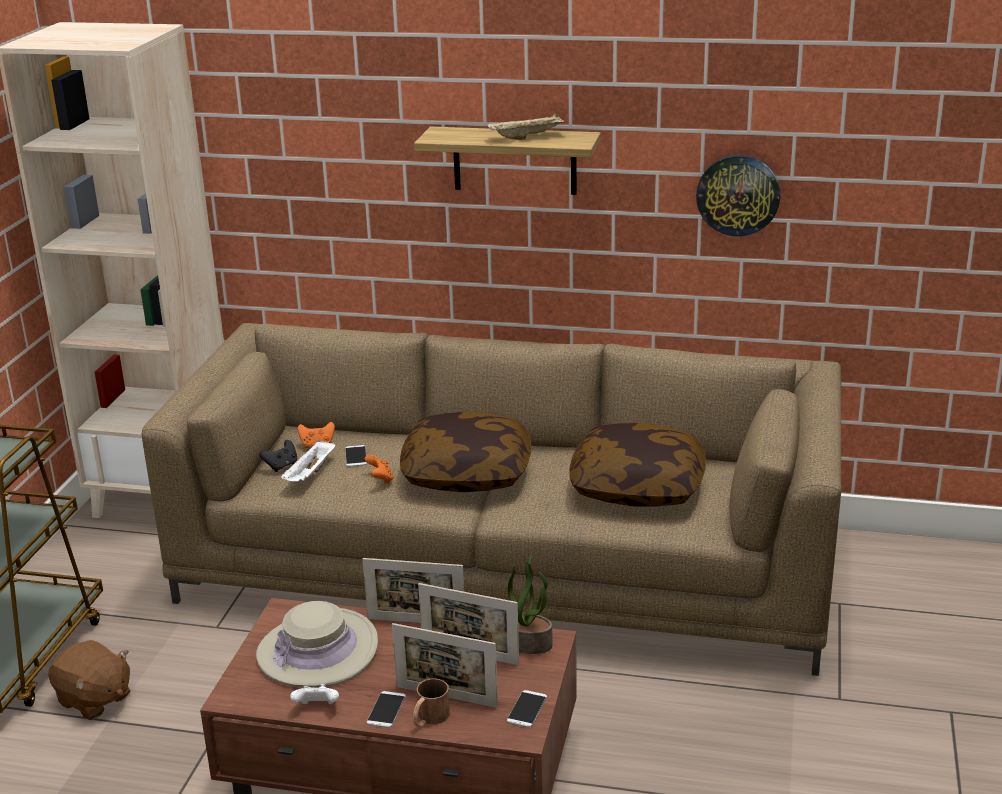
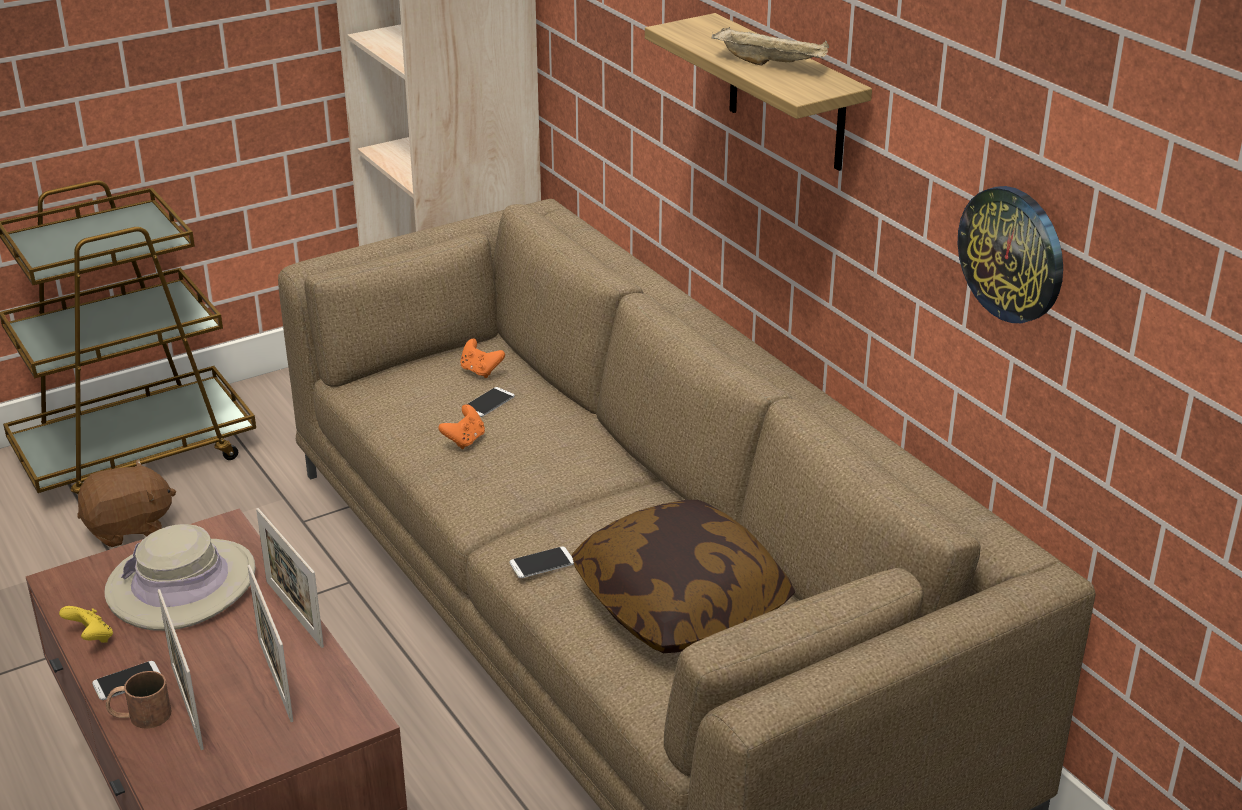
camera: 45 degrees right, 5 degrees up
(94, 700) = (129, 528): brown plush toy -> brown plush toy turned 105 degrees counterclockwise
(281, 466) = (414, 376): black game controller -> none
(310, 474) = (421, 398): white tray -> none
(317, 707) = (91, 638): white game controller -> yellow game controller
(467, 473) = (553, 482): pillow -> none
(527, 643) = (338, 706): potted plant -> none
(527, 709) = (219, 772): phone -> phone (542, 563)

